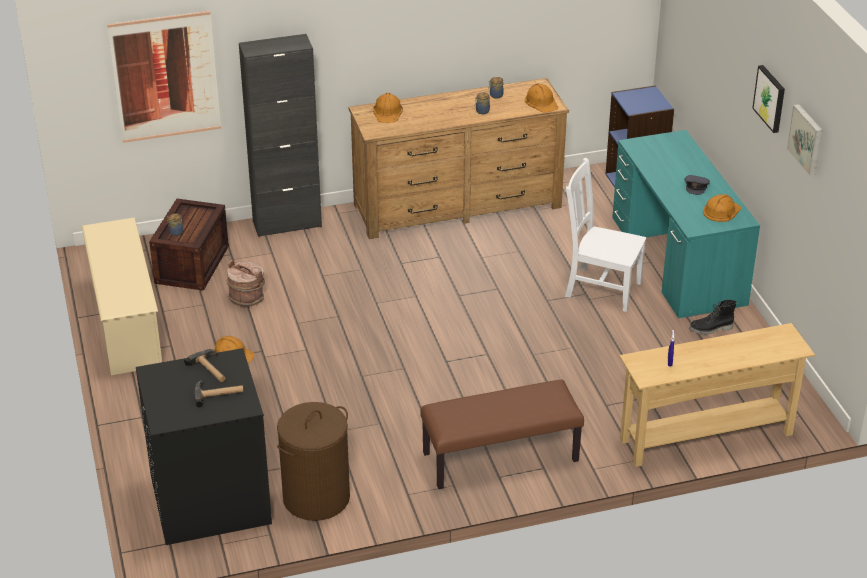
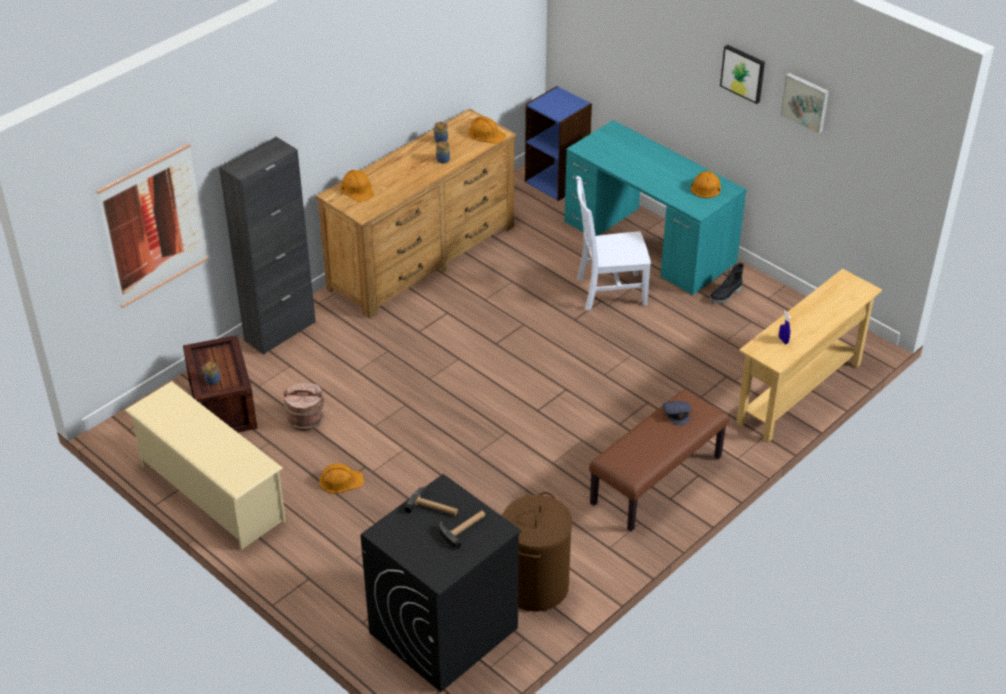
camera: 30 degrees left, 5 degrees up
(696, 187) = (667, 171): grey cap -> grey cap (677, 414)

